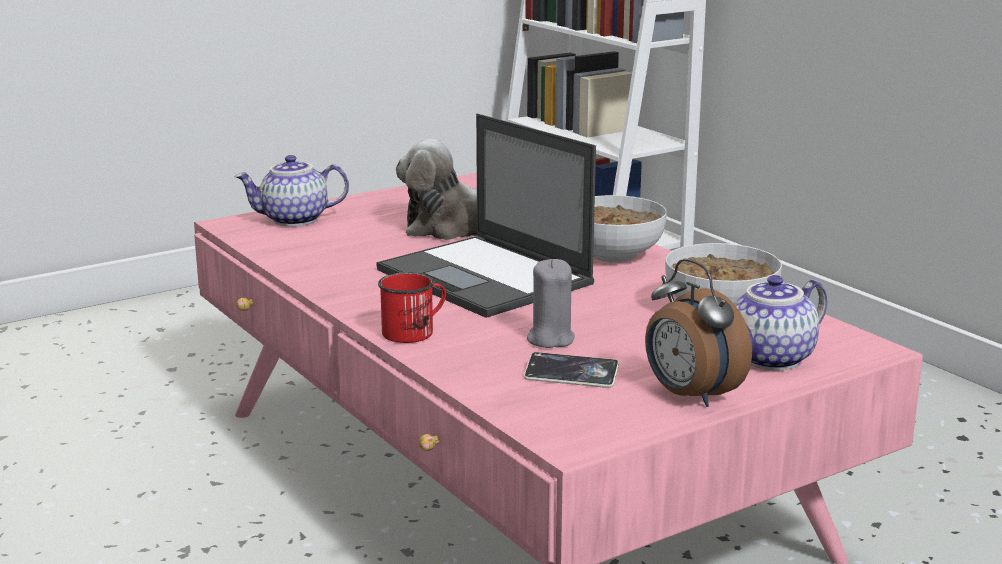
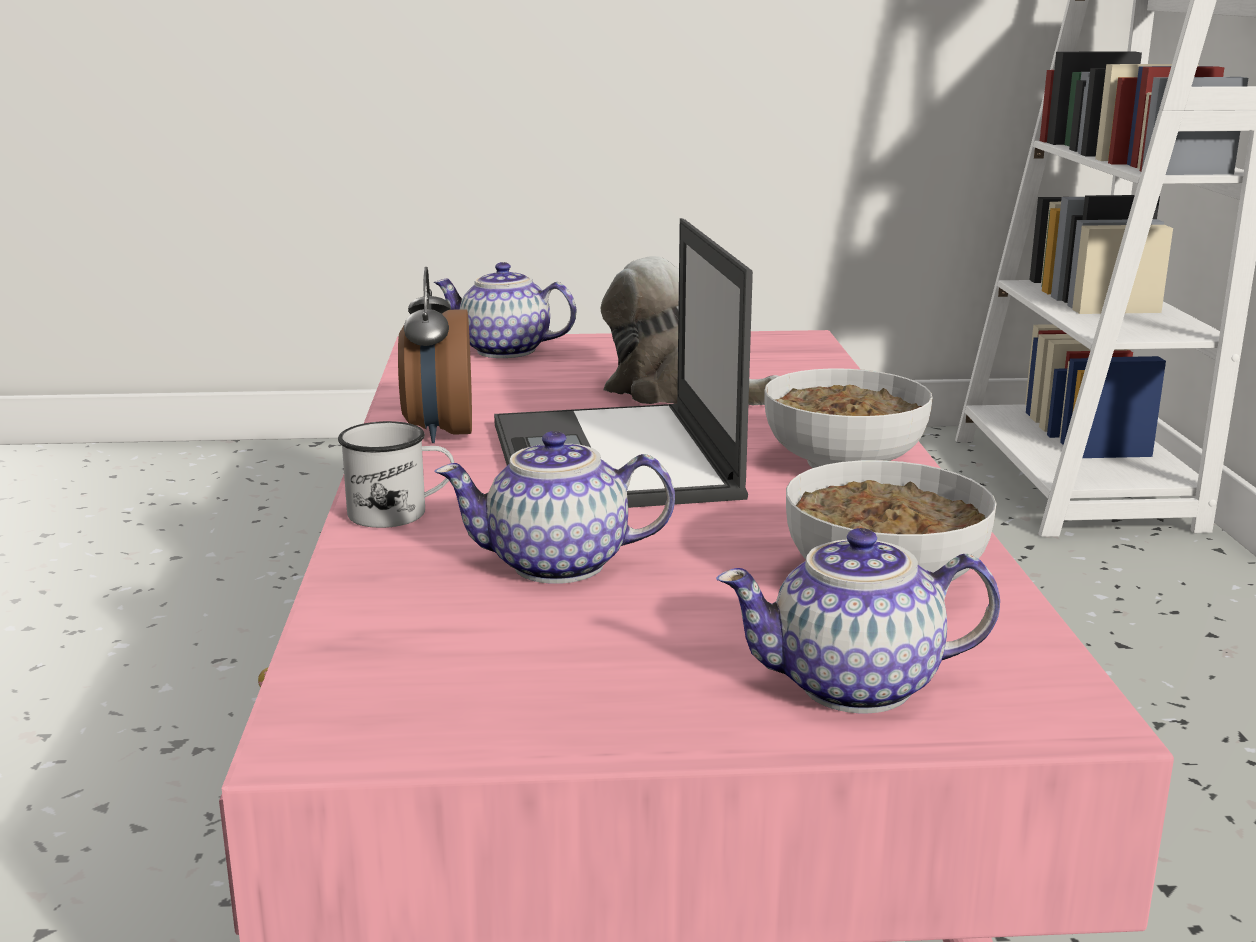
camera: 30 degrees right, 0 degrees up
(415, 331) = (400, 513): red mug -> white mug
(550, 339) = (556, 566): grey candle -> teapot
(571, 376) = (493, 630): phone -> none
(689, 396) = (617, 714): alarm clock -> alarm clock (438, 432)

